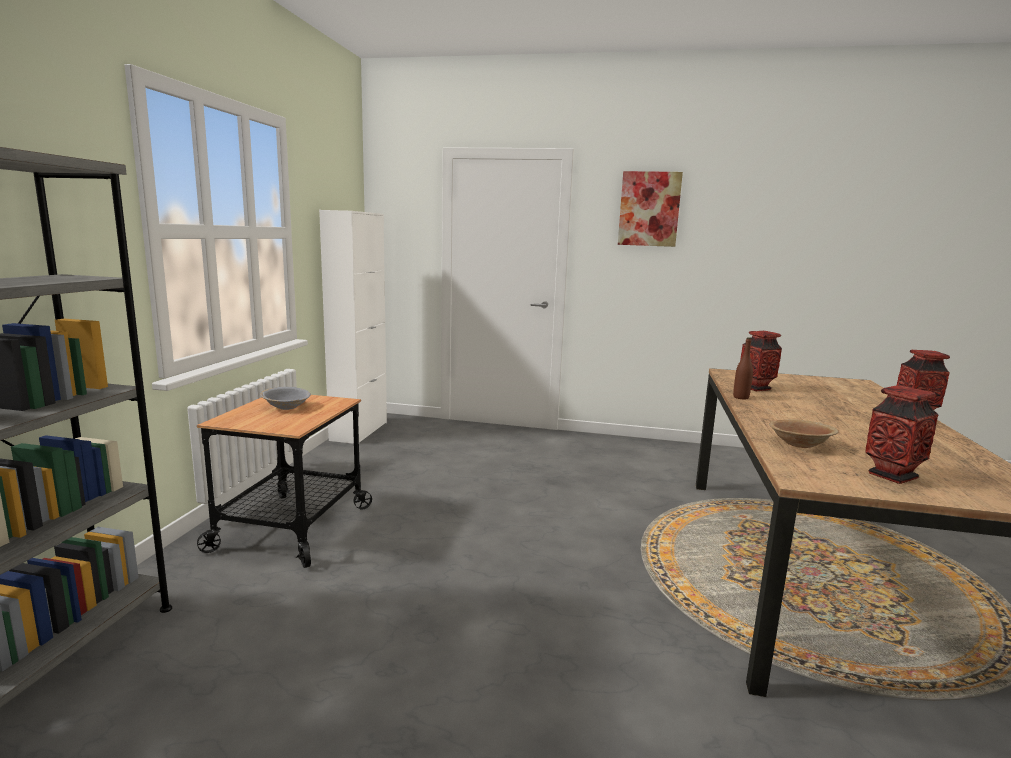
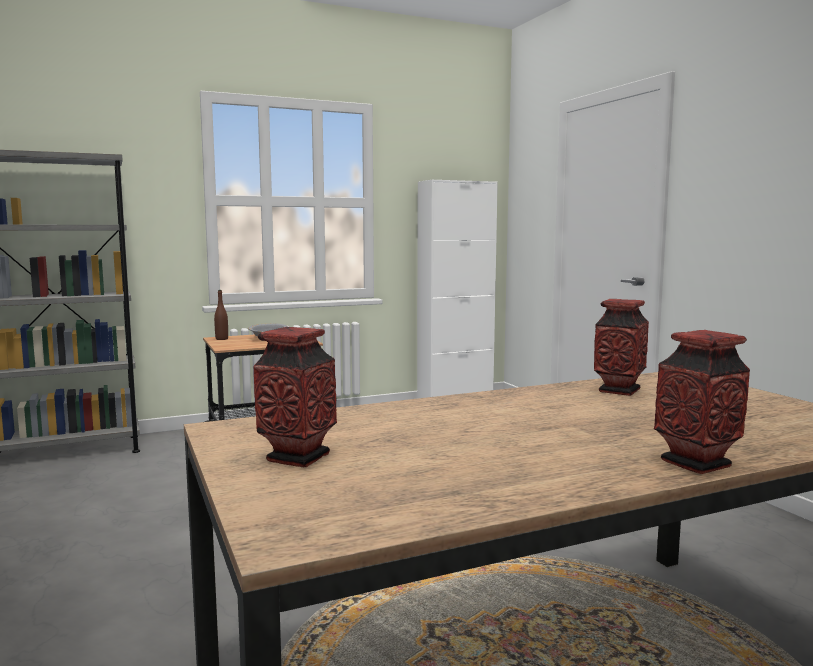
camera: 55 degrees right, 5 degrees down
(649, 209) = (759, 137): picture -> none
(741, 397) = (541, 390): brown bottle -> brown bottle (221, 339)
(800, 444) = (364, 420): brown bowl -> none

